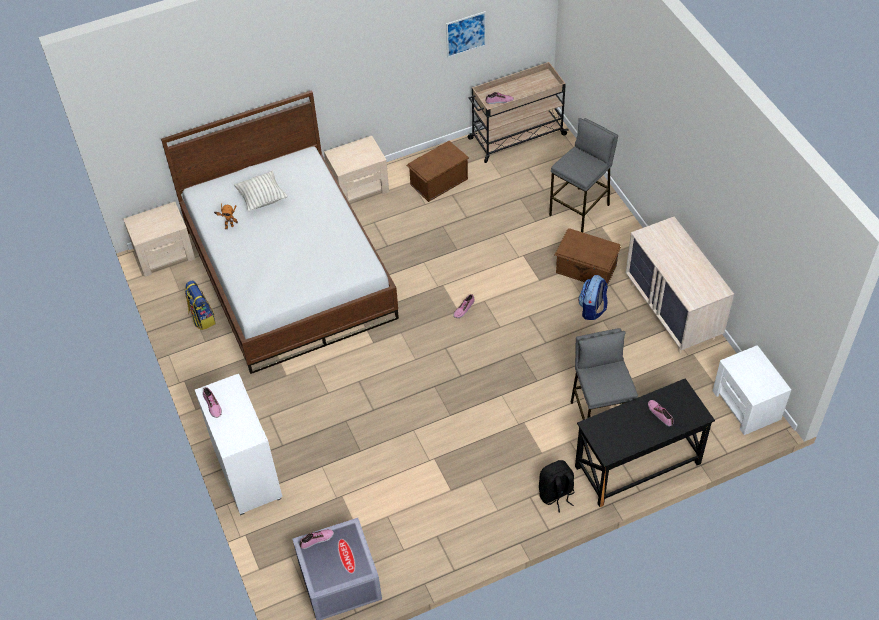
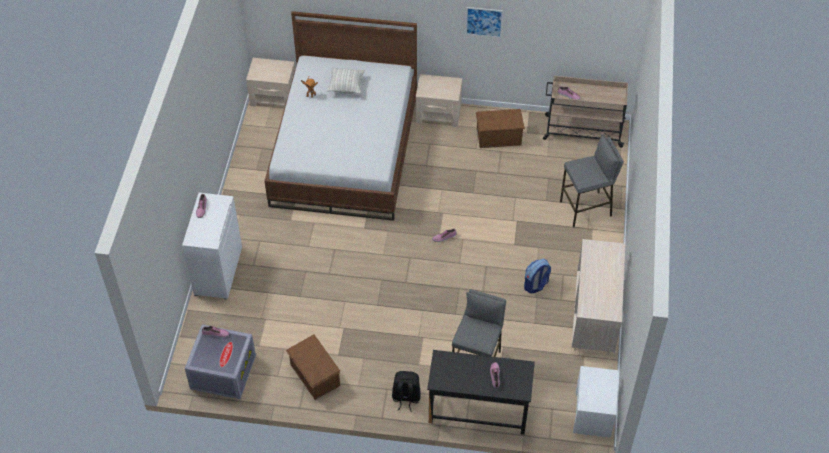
camera: 30 degrees right, 0 degrees up
(202, 318) = (265, 152): backpack -> none
(466, 34) = (557, 31): picture -> picture (484, 22)
(586, 270) = (554, 255): brown storage box -> brown storage box (314, 376)

